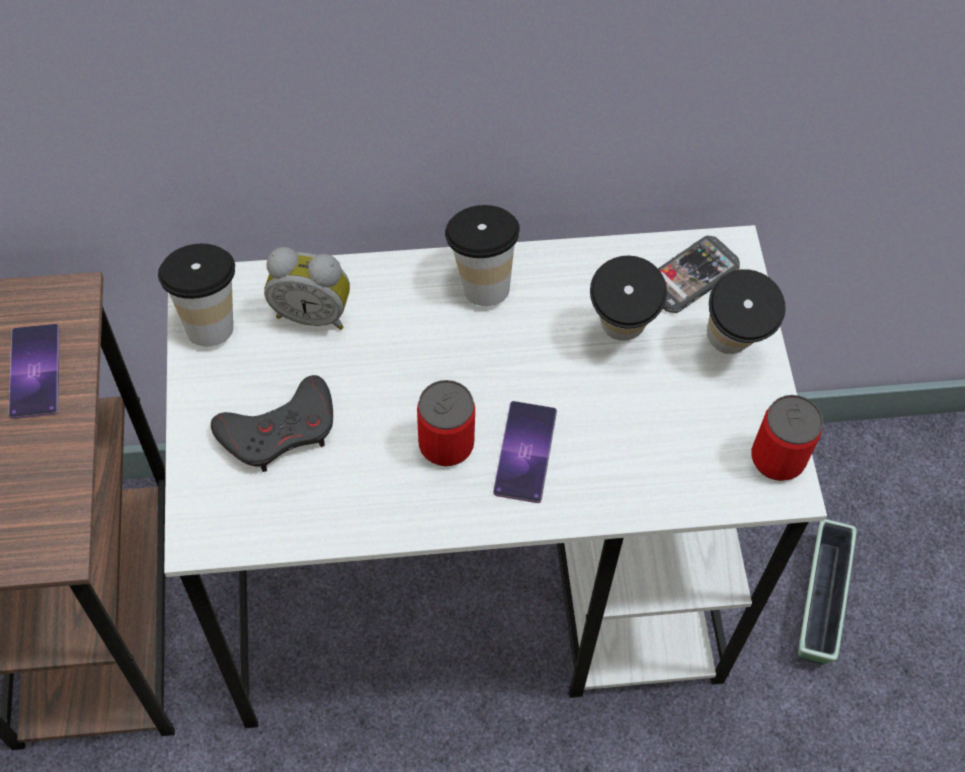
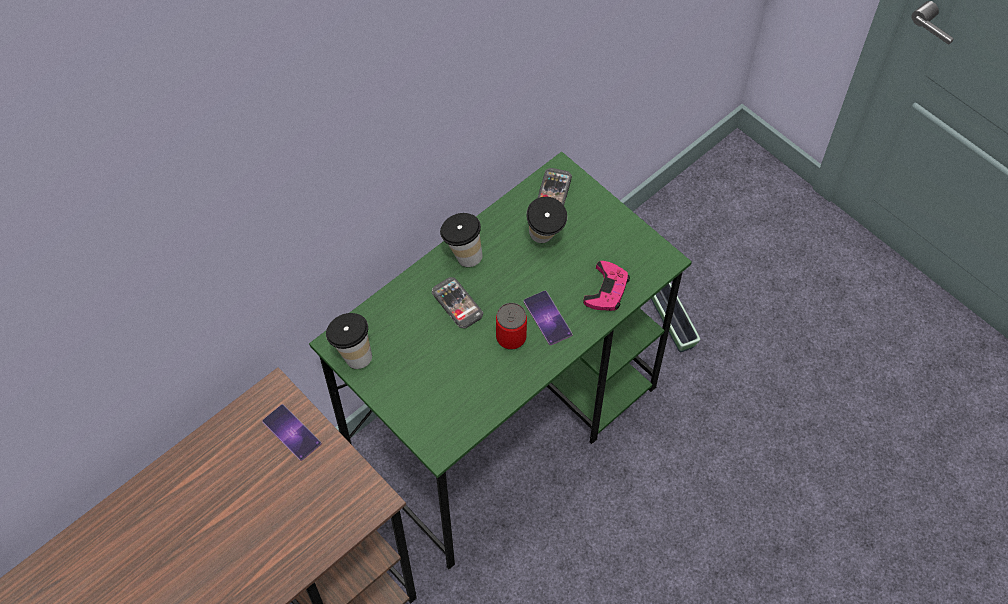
camera: 35 degrees left, 0 degrees up
(280, 430) = (432, 381): grey game controller -> none
(312, 313) = (398, 319): alarm clock -> none
(412, 344) = (457, 304): none -> phone
(479, 583) = (505, 421): white desk -> green desk
(652, 470) = (607, 290): none -> pink game controller
(731, 349) = (597, 215): cup -> none
(777, 458) = (653, 250): can -> none

